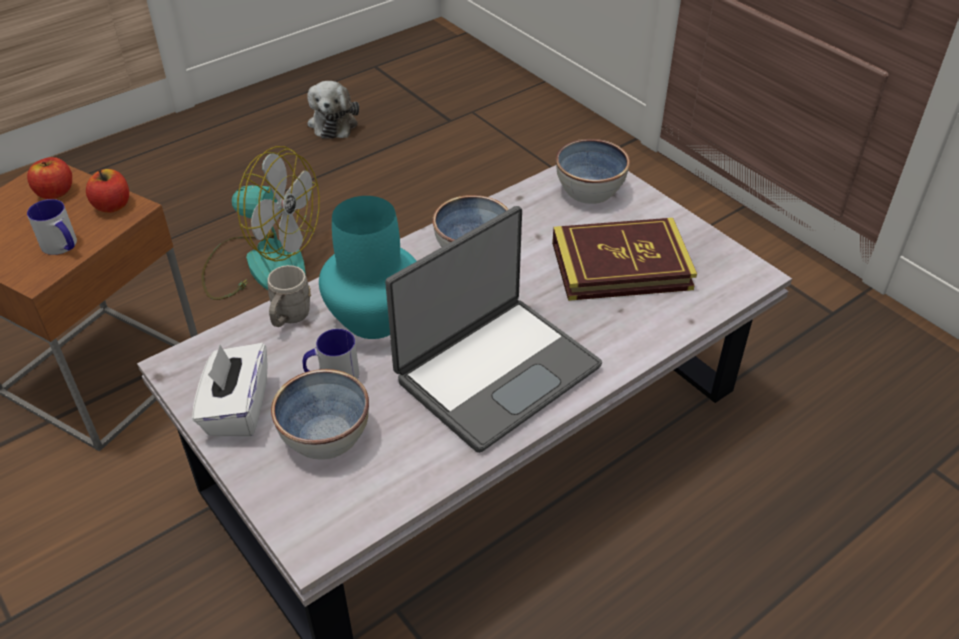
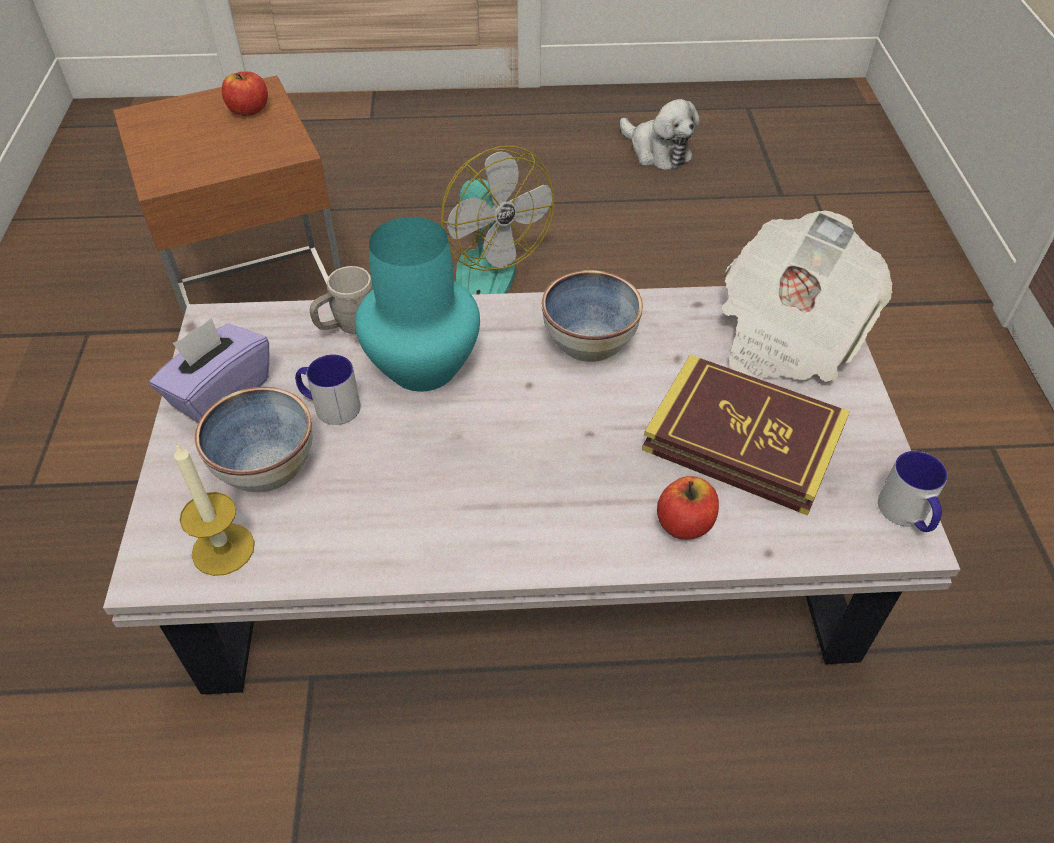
camera: 35 degrees right, 5 degrees up
(63, 247) = (206, 163): mug -> mug (907, 515)
(113, 205) = (280, 142): apple -> apple (684, 524)
(236, 409) = (220, 393): white tissue box -> purple tissue box
(333, 122) = (657, 151): plush toy -> plush toy turned 75 degrees counterclockwise
(351, 503) = (223, 549): none -> candle
(495, 371) = (487, 489): laptop -> none
(590, 191) = (788, 333): bowl -> newspaper

